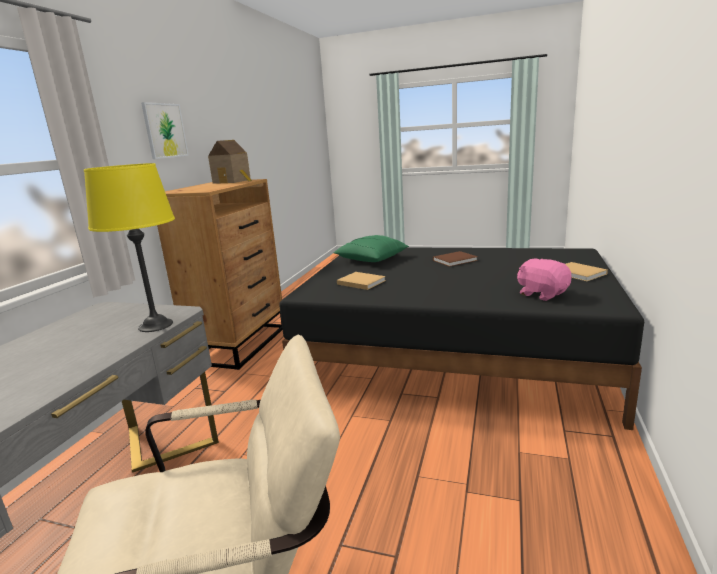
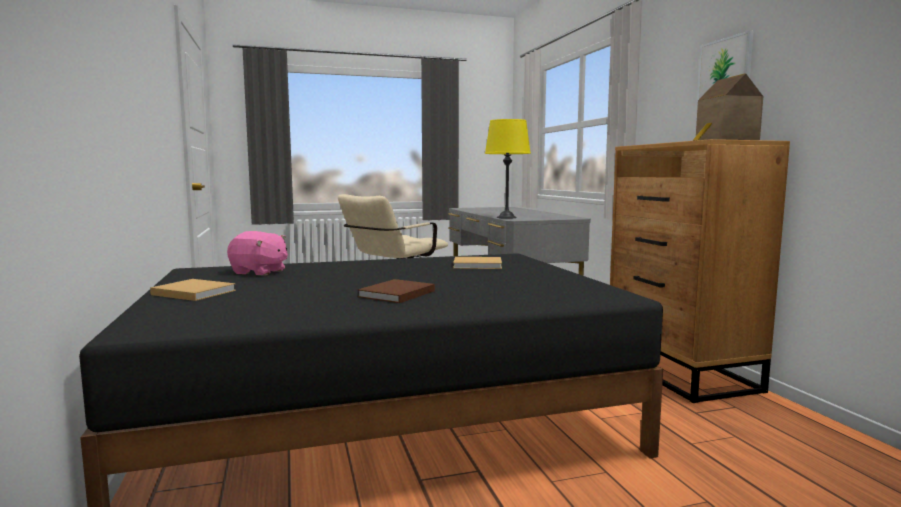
camera: 145 degrees right, 10 degrees down
(371, 259) = (538, 284): green pillow -> none

